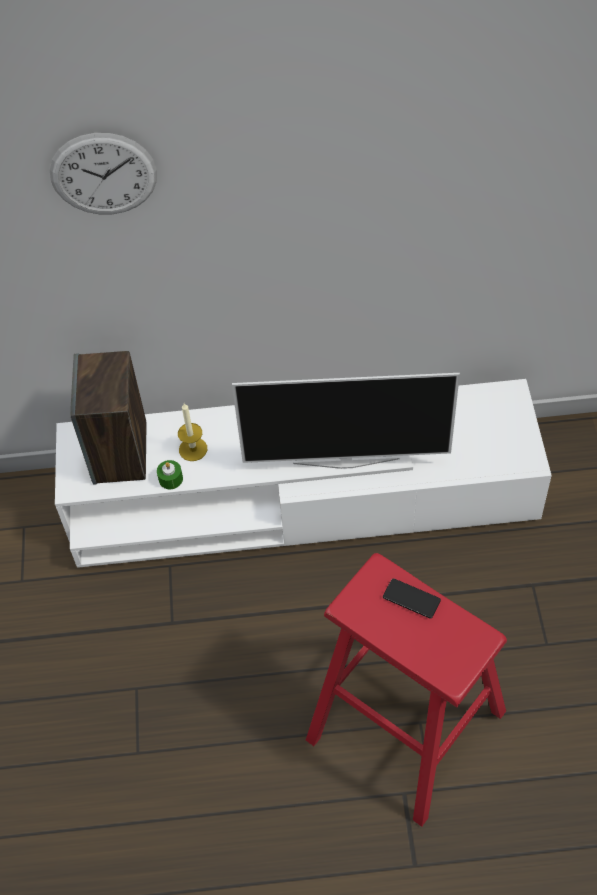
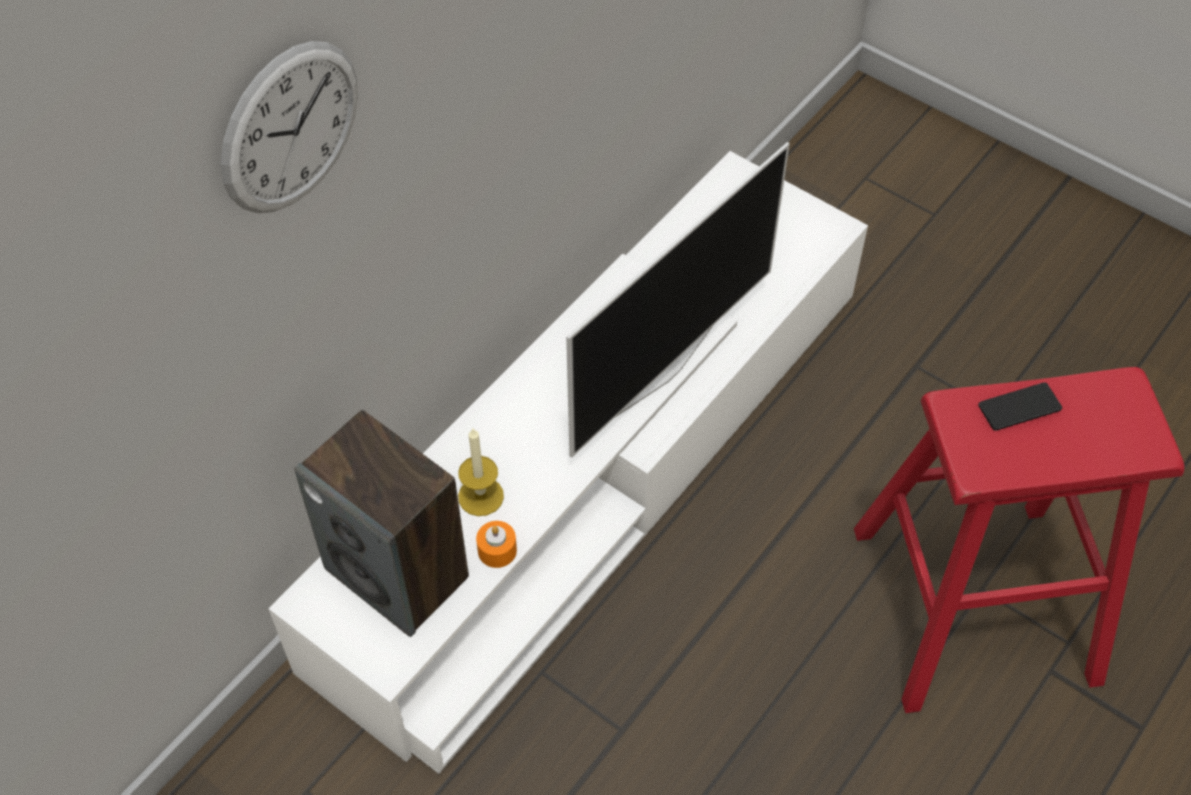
camera: 50 degrees left, 0 degrees up
(170, 479) = (497, 550): green candle -> orange candle

